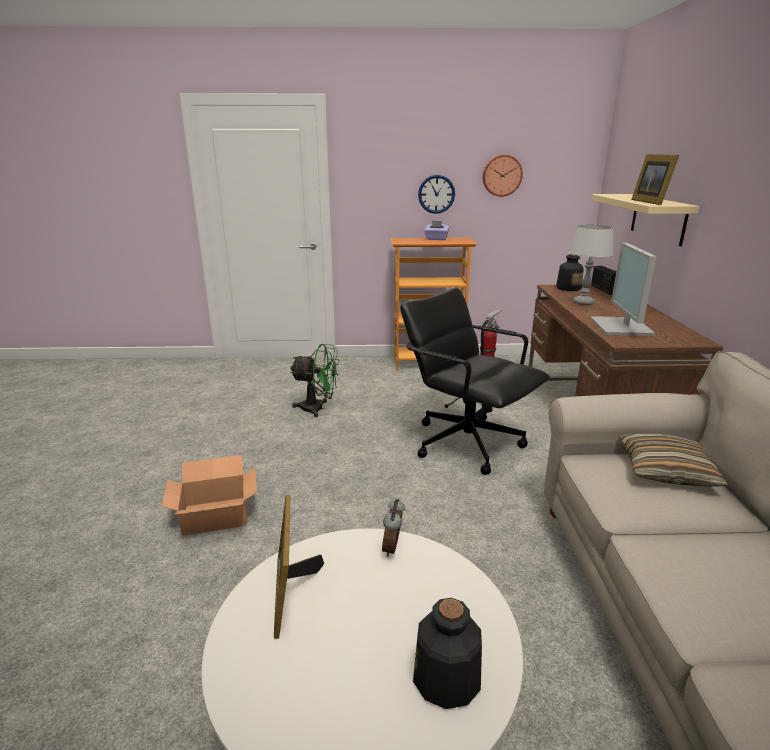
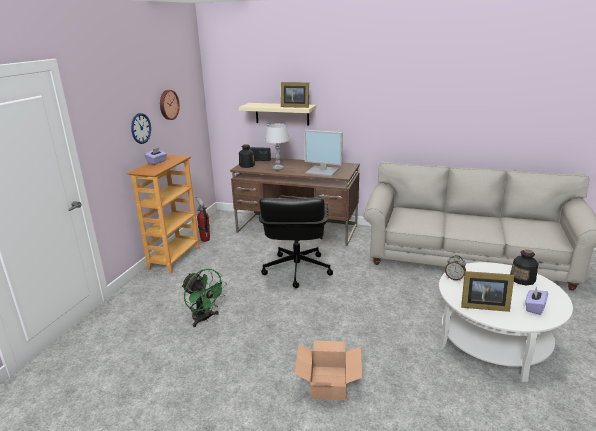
camera: 70 degrees left, 0 degrees up
(302, 693) = (534, 307): none -> purple tissue box
(318, 409) = (204, 319): green fan -> green fan turned 105 degrees clockwise
(466, 442) = (296, 270): black office chair -> black office chair turned 60 degrees counterclockwise
(666, 470) = (409, 213): pillow -> none

